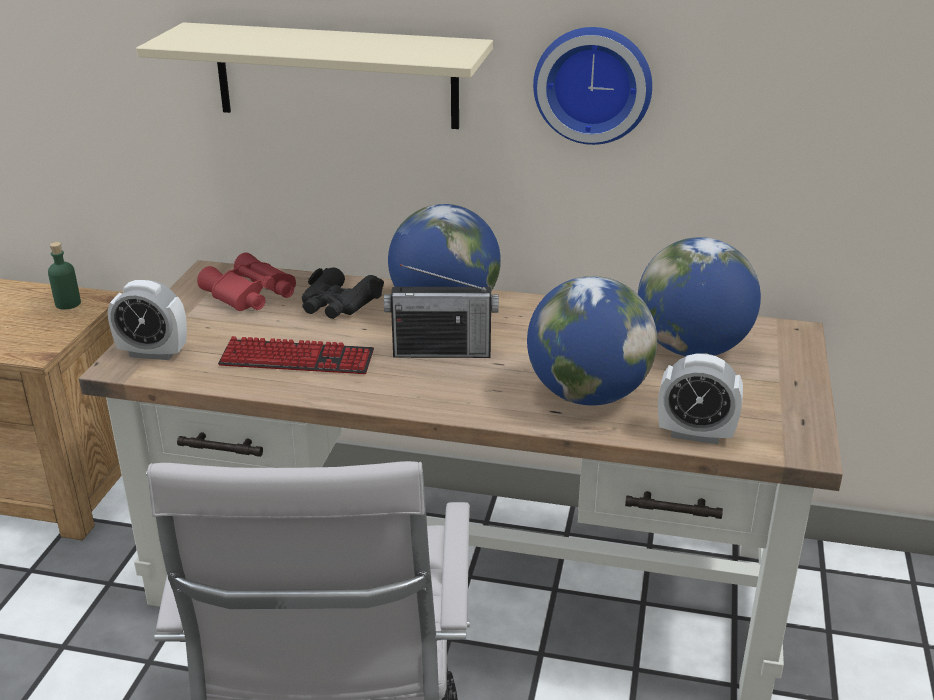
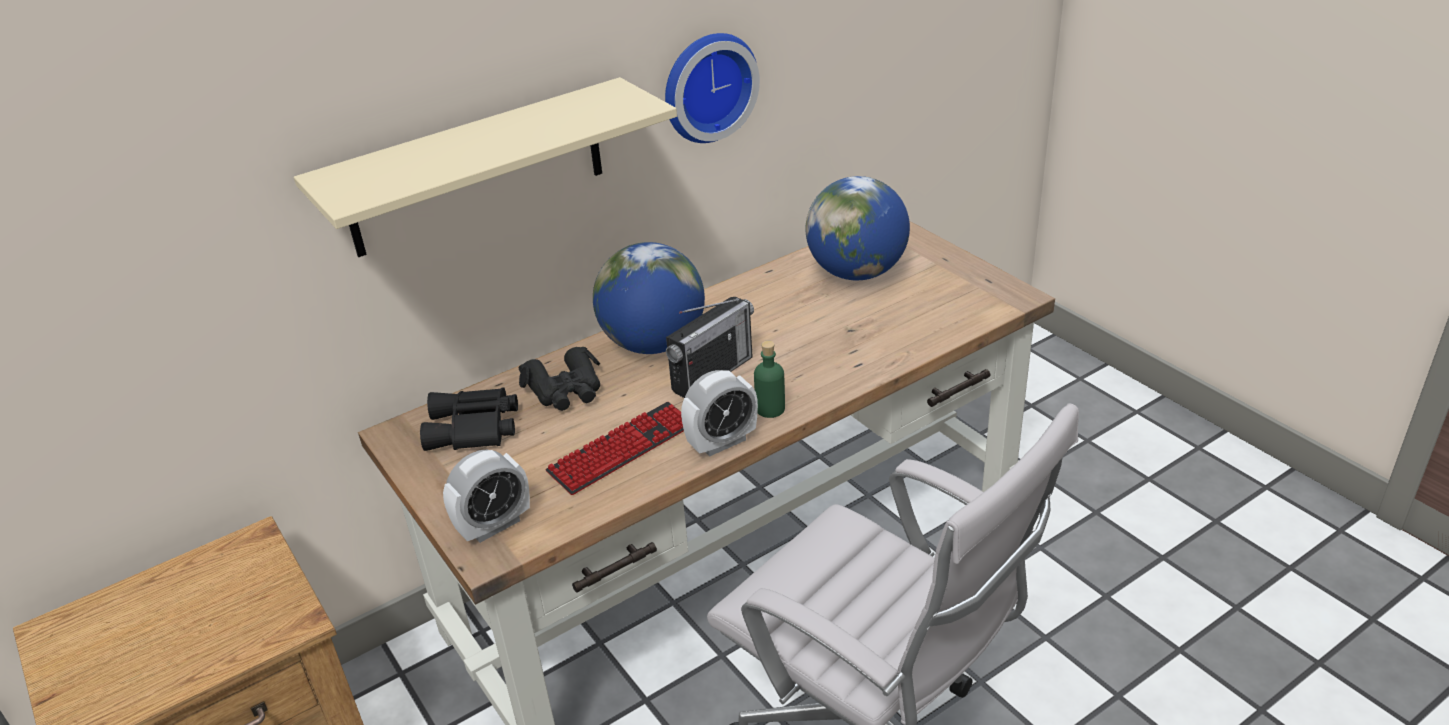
camera: 45 degrees left, 5 degrees up
(68, 304) = (232, 563): green bottle -> green bottle (770, 409)
(249, 295) = (474, 429): red binoculars -> black binoculars
(587, 395) = (856, 341): globe -> none
(695, 434) = (954, 325): alarm clock -> alarm clock (722, 442)

